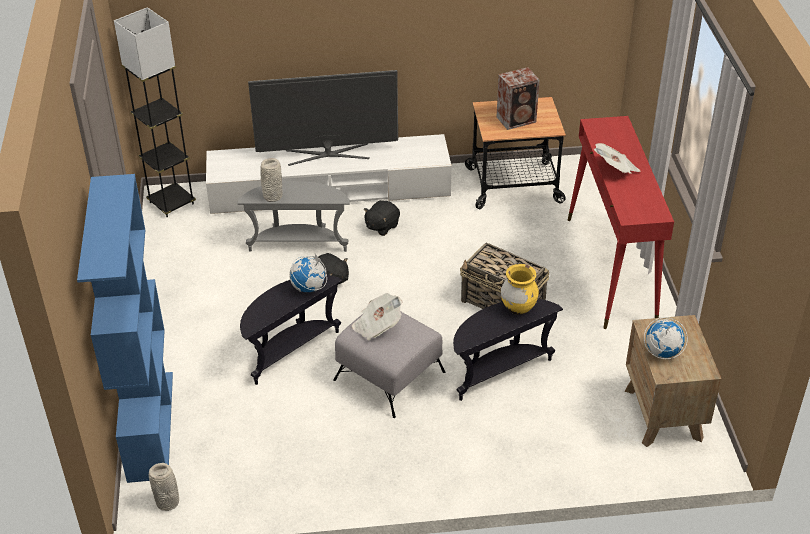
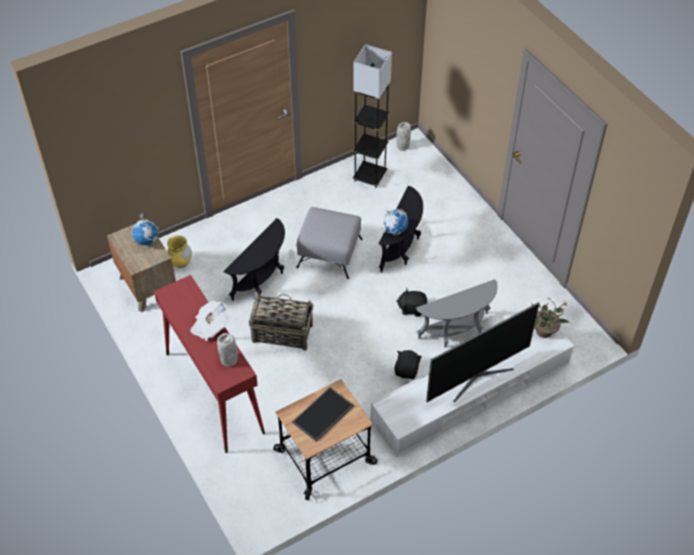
camera: 155 degrees right, 10 degrees up
(150, 425) = (446, 178): blue bookcase -> none
(171, 203) = (579, 334): grey floor lamp -> grey floor lamp (370, 176)
(223, 169) = (544, 331): none -> potted plant
(272, 196) = (475, 293): grey vase -> grey vase (229, 360)
(377, 326) = (338, 226): newspaper -> none
(517, 119) = (323, 415): speaker -> tray
(518, 308) = (252, 261): yellow vase -> yellow vase (180, 262)

